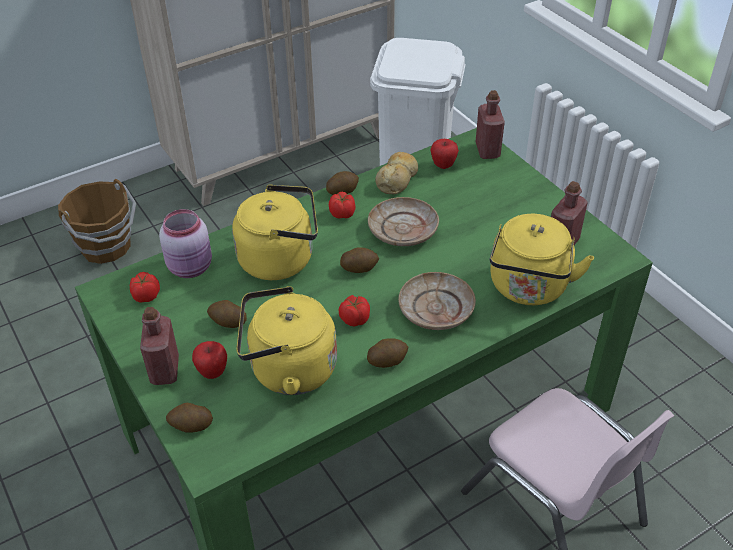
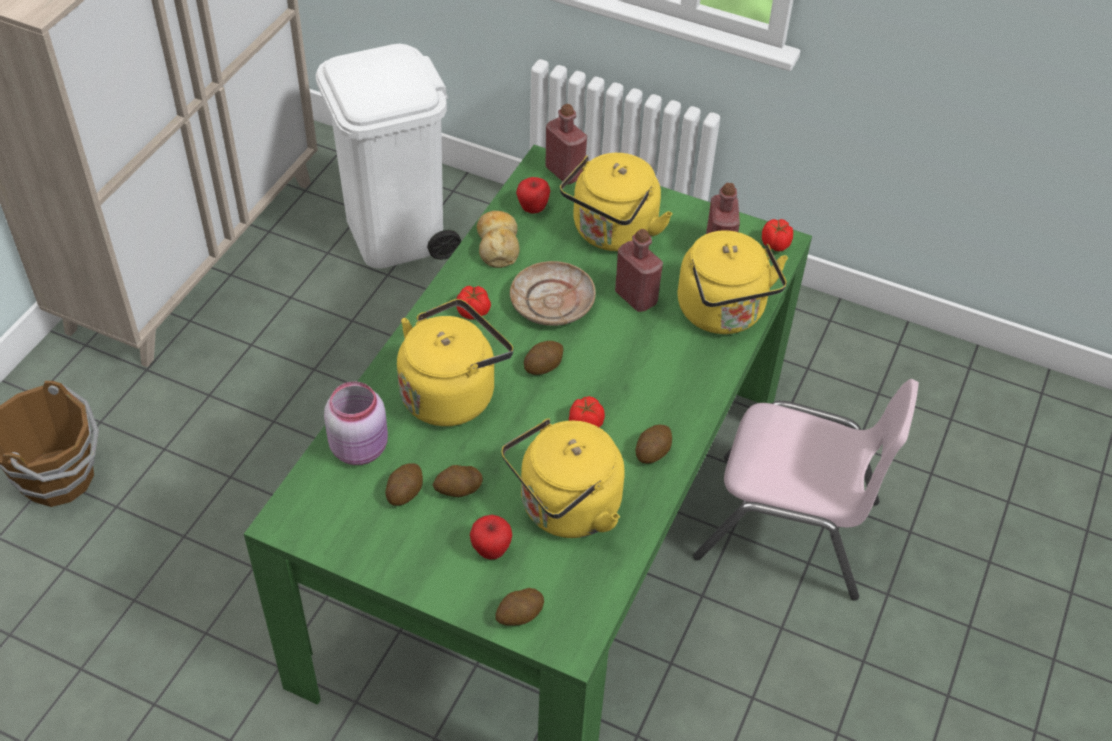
camera: 35 degrees left, 5 degrees up
(146, 296) = (340, 504): tomato -> tomato (775, 245)
(165, 370) = (438, 573): red bottle -> red bottle (636, 297)
(342, 191) = (450, 284): potato -> potato (404, 492)
(436, 309) = (655, 376): beige plate -> none
(488, 201) = (612, 233): none -> yellow kettle

